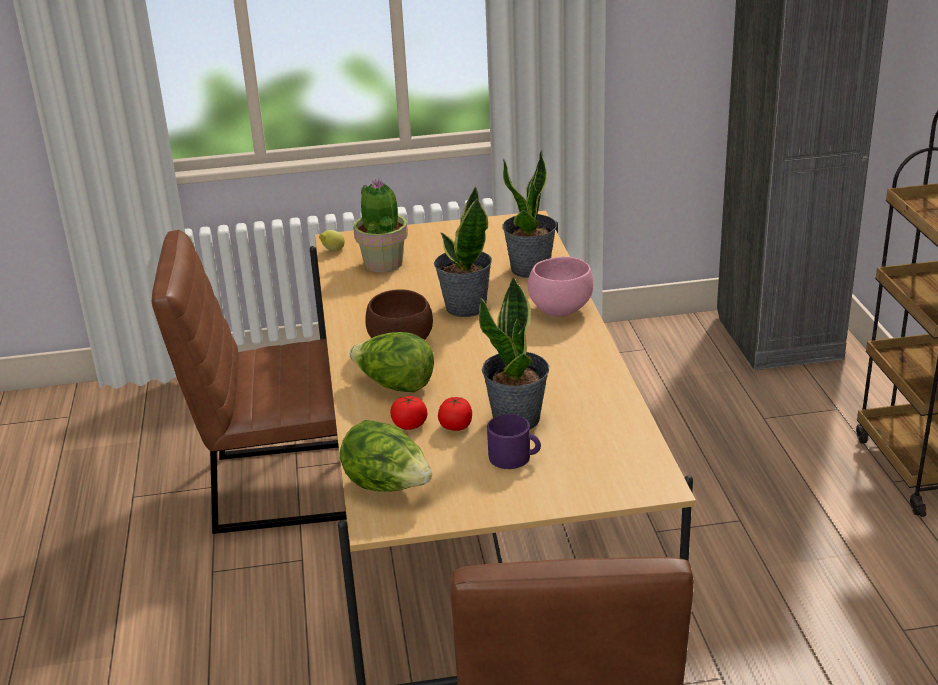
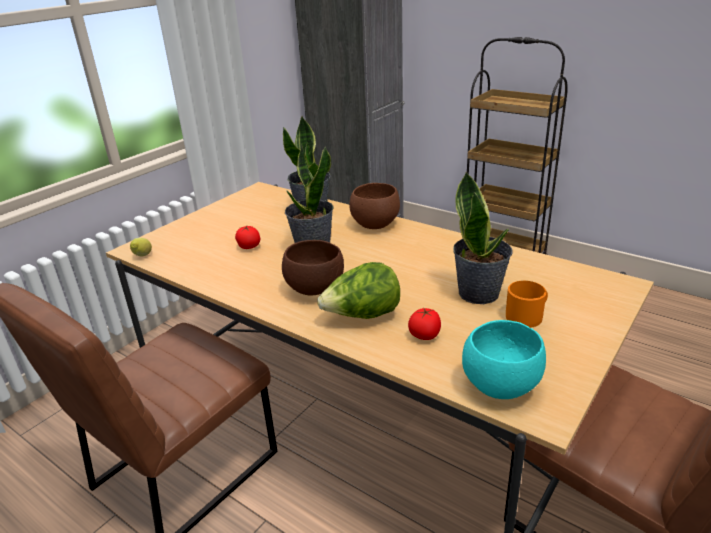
camera: 45 degrees left, 0 degrees up
(383, 263) = (200, 248): potted plant -> none
(388, 486) = (498, 385): lettuce -> turquoise bowl
(456, 426) = (454, 318): tomato -> tomato (249, 247)
(515, 457) = (527, 315): purple mug -> orange mug
(559, 310) = (374, 224): pink bowl -> brown bowl

